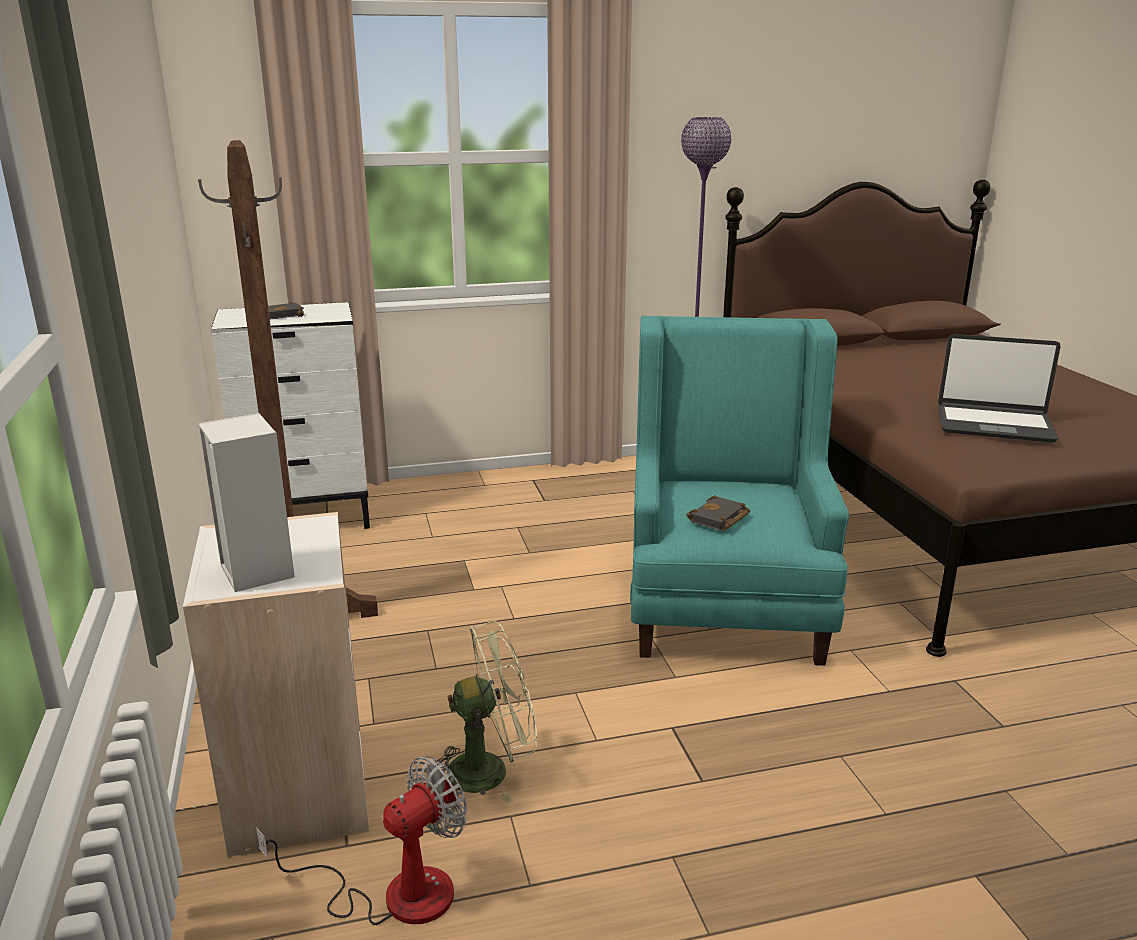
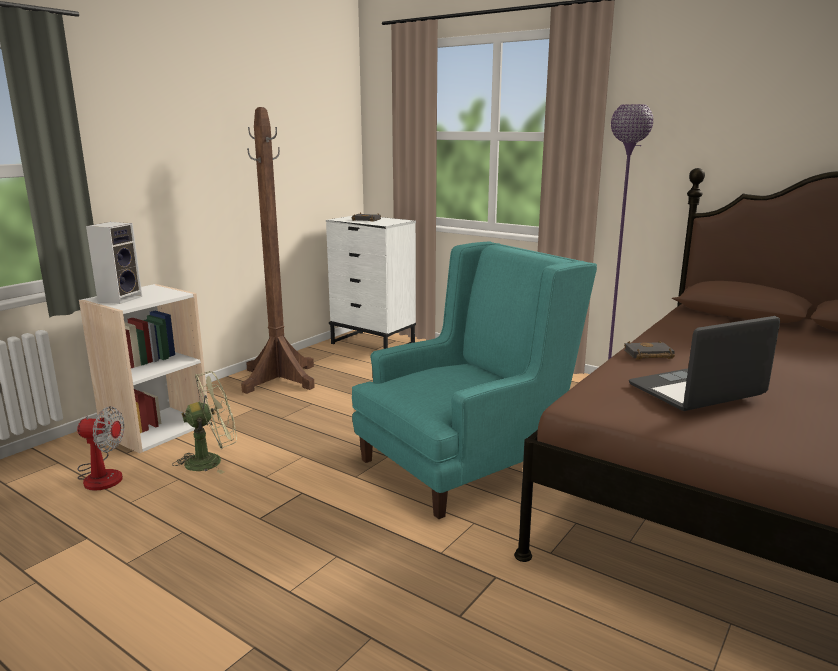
camera: 50 degrees right, 5 degrees down
(490, 768) = (211, 460): green fan -> green fan turned 60 degrees counterclockwise
(719, 519) = (418, 382): black book -> black book (647, 355)
(994, 424) = (697, 391): laptop -> laptop turned 90 degrees clockwise

